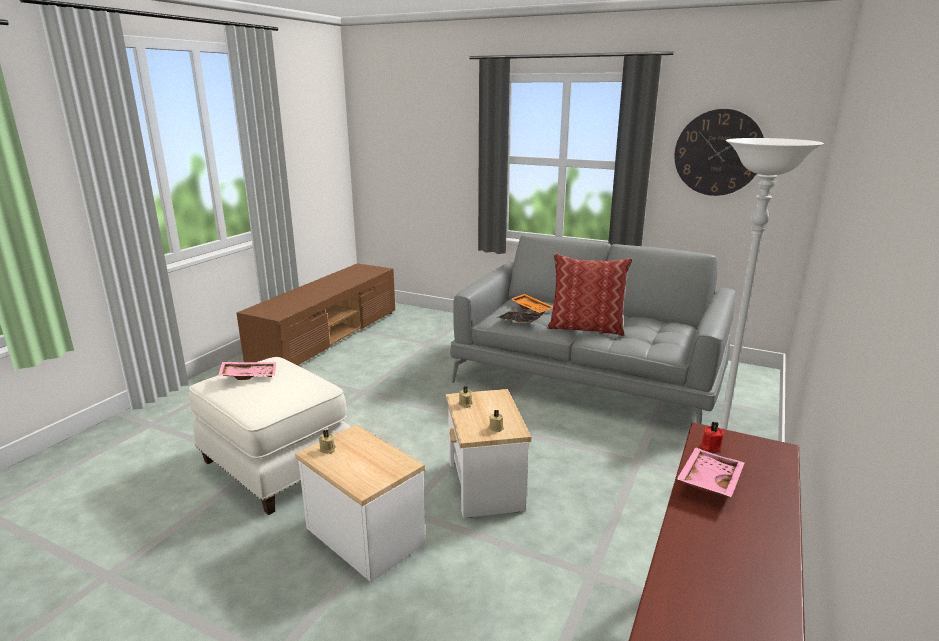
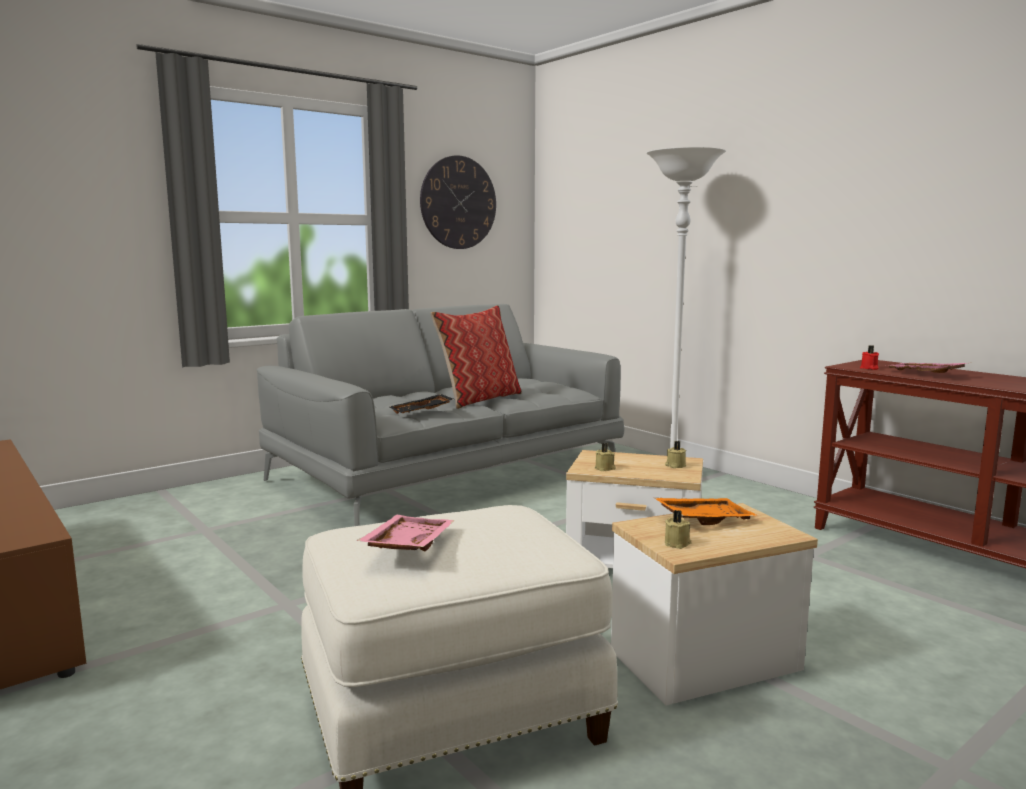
camera: 65 degrees left, 10 degrees down
(532, 308) = (388, 402): orange tray -> orange tray (703, 519)

